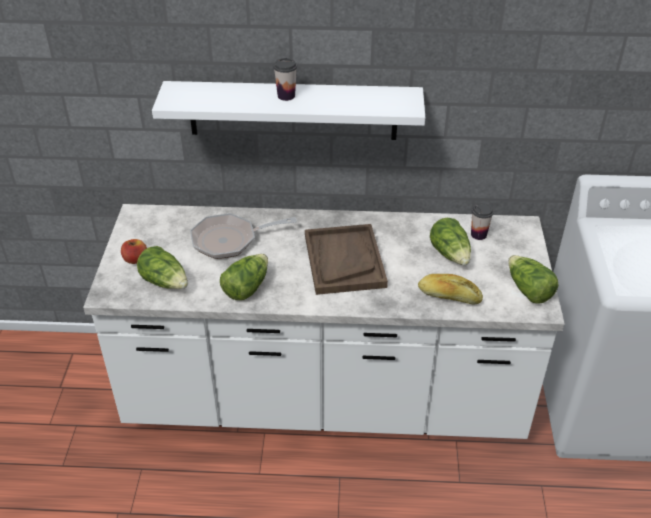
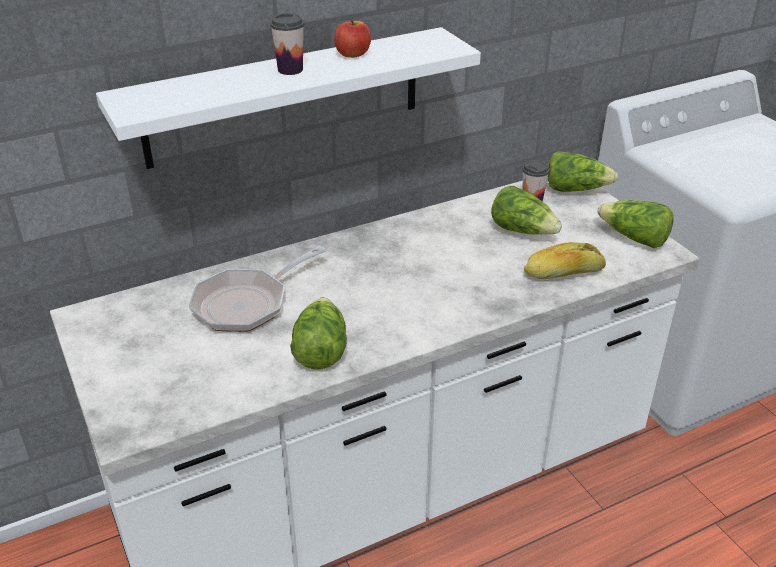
camera: 30 degrees left, 5 degrees down
(135, 259) = (131, 372): apple -> apple (352, 54)
(165, 282) = (201, 384): lettuce -> lettuce (575, 189)
(344, 261) = (413, 277): brown tray -> none

